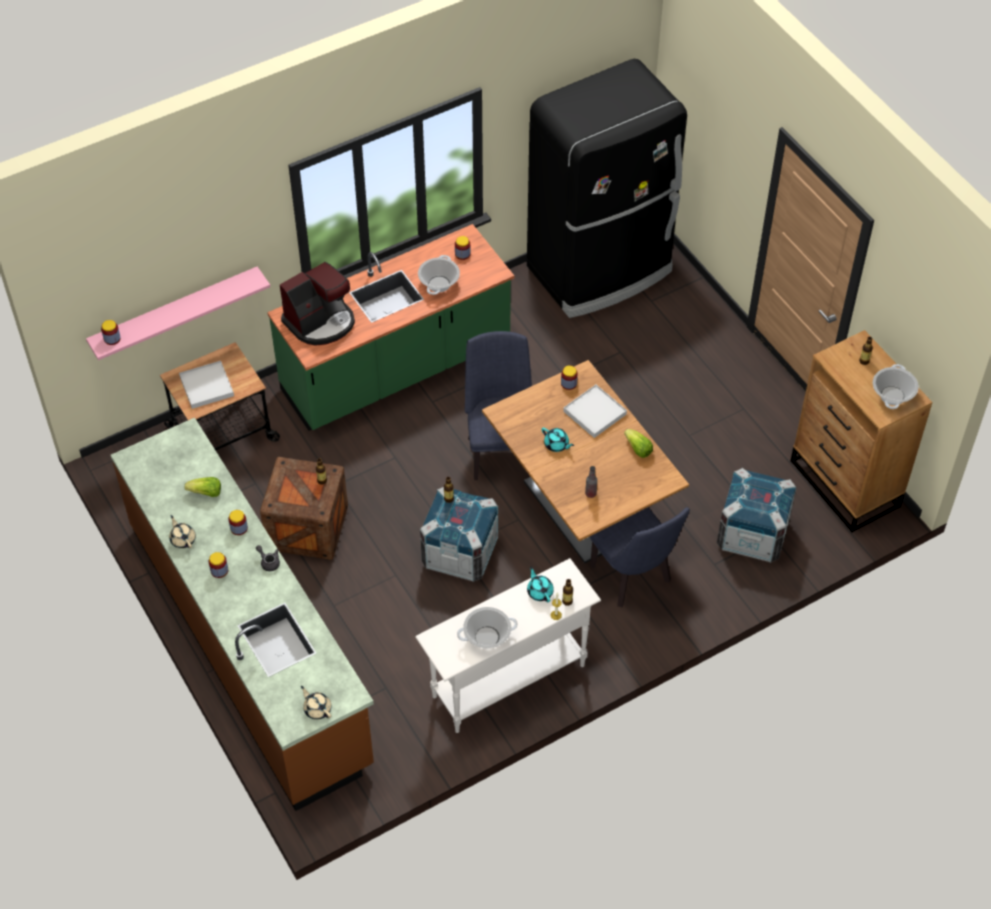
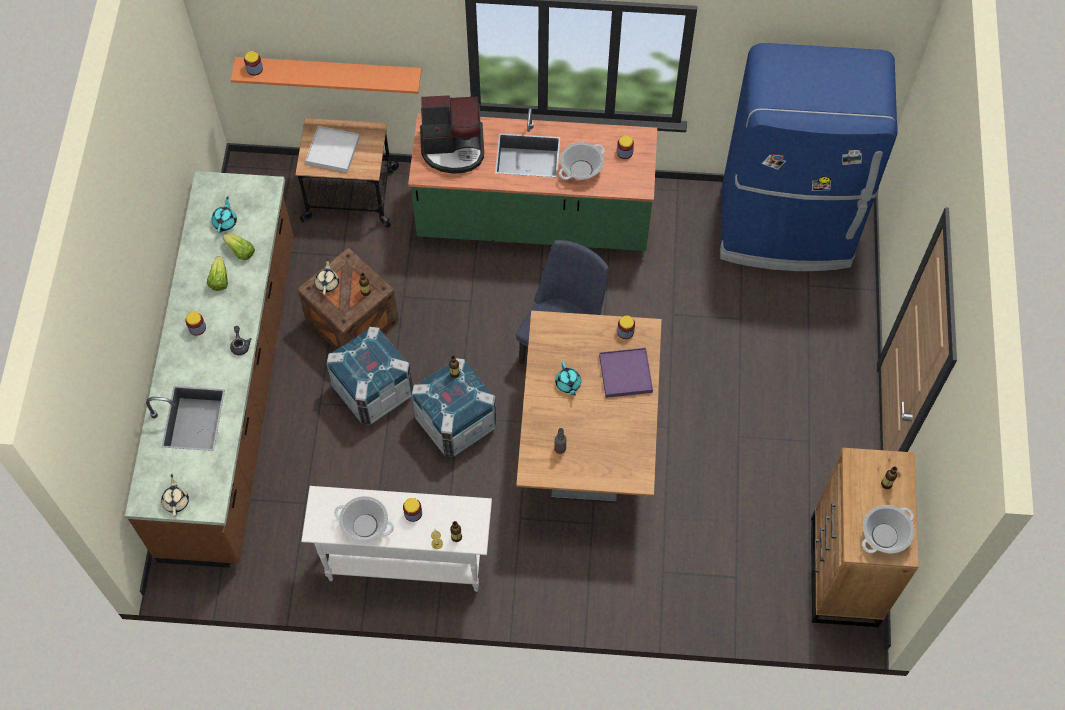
camera: 35 degrees right, 10 degrees up
(175, 312) = (330, 72): pink shelf -> orange shelf
(183, 539) = (191, 282): beige teapot -> beige teapot (327, 283)
(239, 528) = (241, 299): jar -> jar (413, 513)
(540, 591) = (441, 513): turquoise teapot -> turquoise teapot (225, 221)
(594, 413) = (625, 374): white tray -> purple tray
(601, 270) = (786, 229): black fridge -> blue fridge
(634, 579) = (582, 540): blue chair -> none
(638, 449) = (635, 432): lettuce -> lettuce (219, 279)
(752, 534) = (719, 566): crate -> crate (373, 390)

